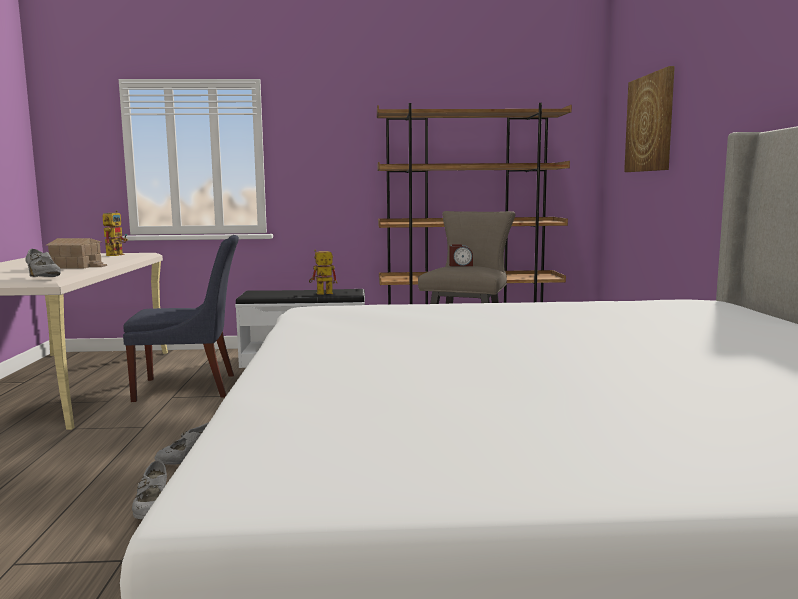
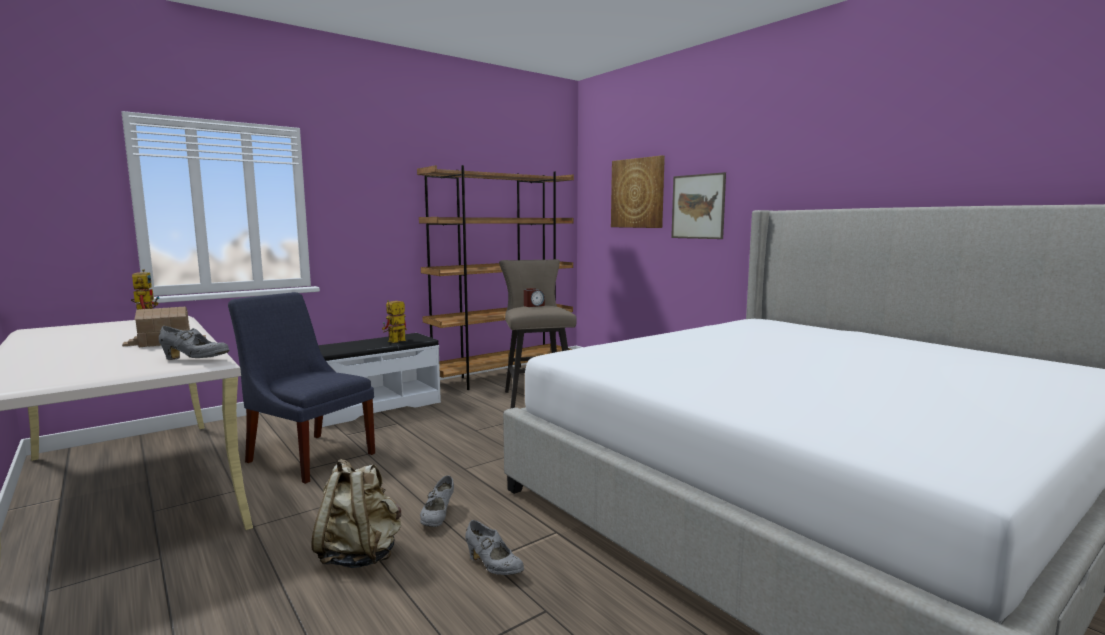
camera: 35 degrees left, 0 degrees up
(92, 469) = (360, 555): none -> beige backpack
(191, 387) = (308, 456): blue chair -> blue chair turned 105 degrees counterclockwise
(701, 135) = (698, 206): none -> picture

